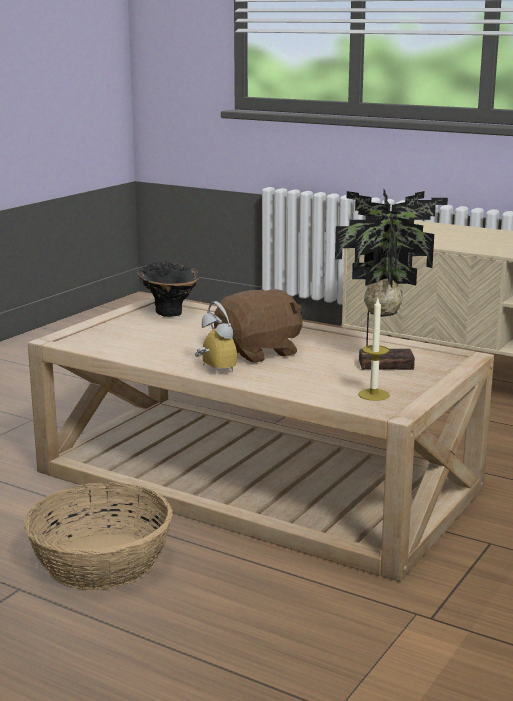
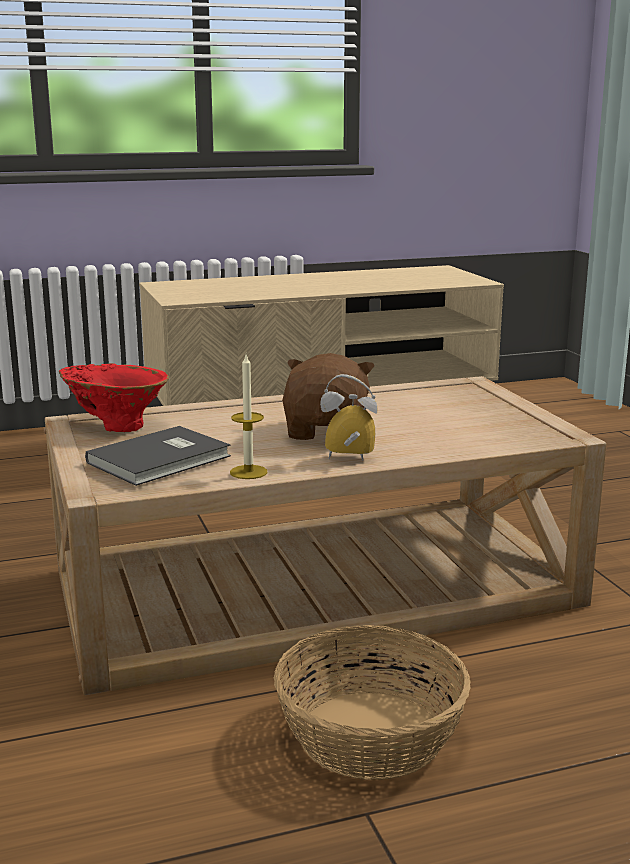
camera: 50 degrees left, 0 degrees up
(129, 335) = (162, 460): none -> grey book
(169, 311) = (116, 426): black vase -> red vase
(373, 395) = (513, 431): candle -> candle (248, 472)
(384, 364) = (442, 407): potted plant -> none

